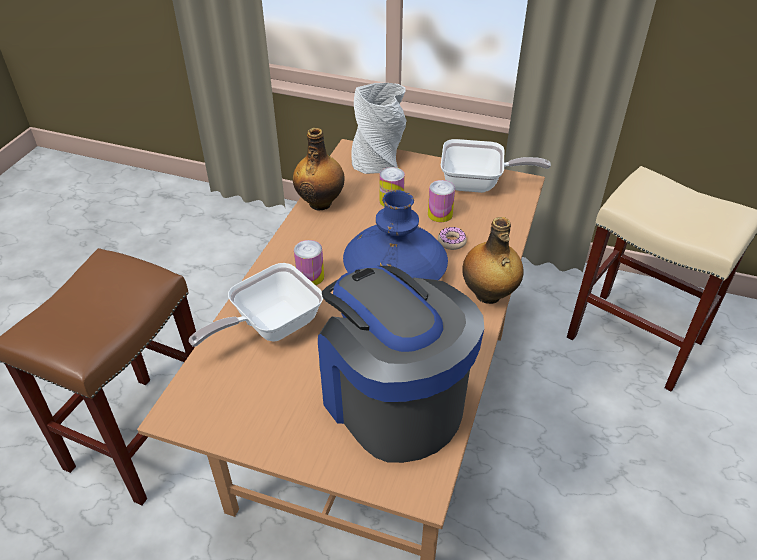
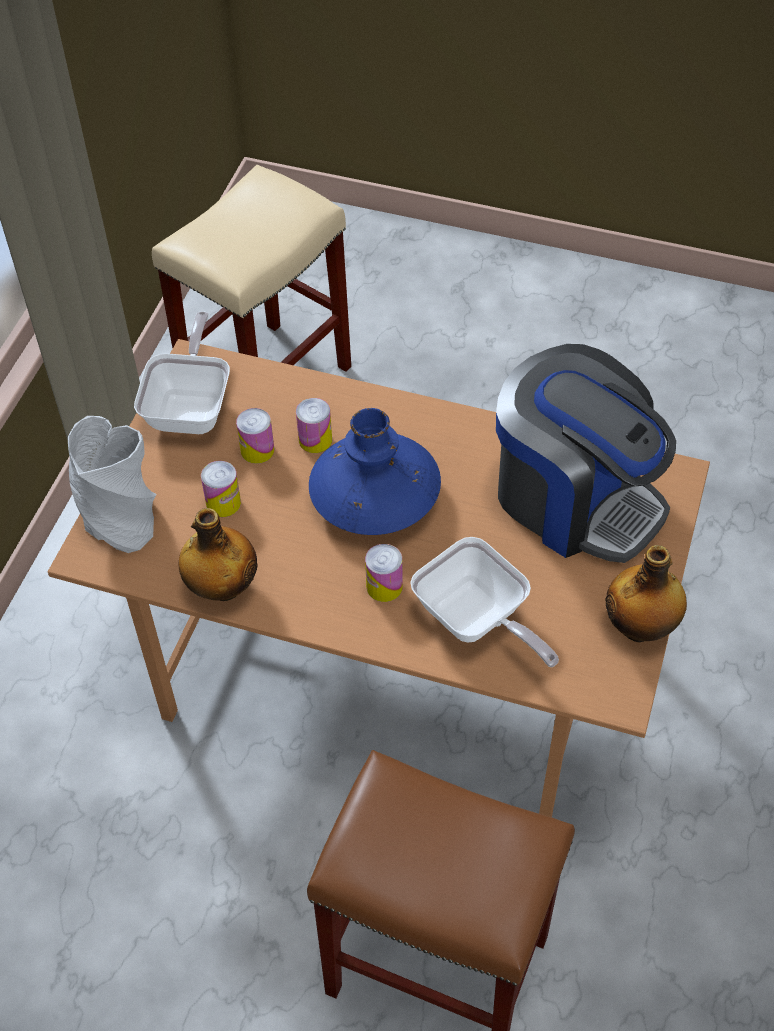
camera: 90 degrees left, 10 degrees up
(391, 399) = (575, 498): coffee machine -> coffee machine turned 105 degrees counterclockwise
(451, 242) = (315, 440): donut -> can
(488, 295) = (412, 410): bottle -> bottle (640, 627)

